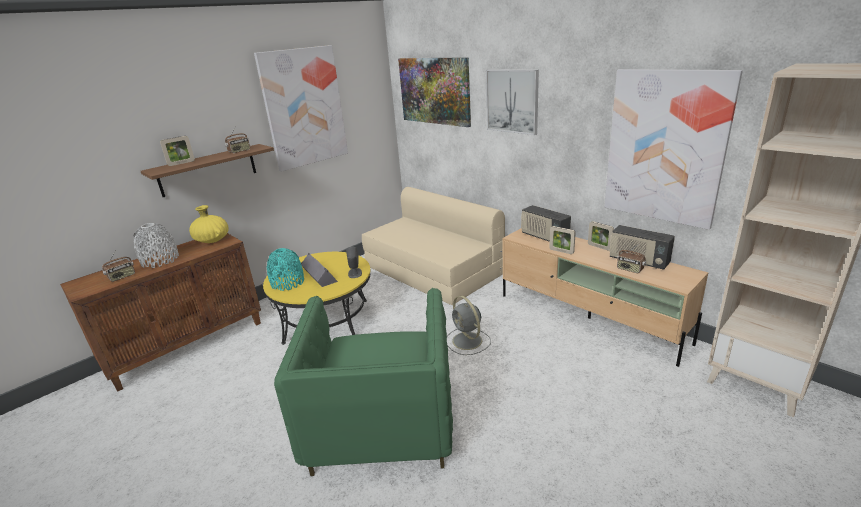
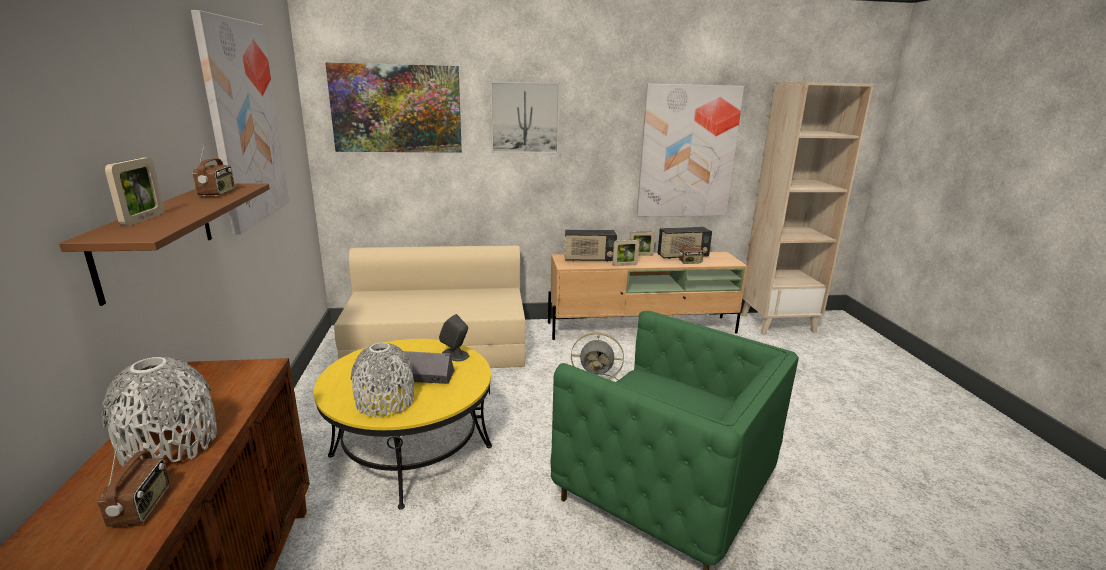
camera: 55 degrees left, 5 degrees down
(212, 241) = (214, 378): yellow vase -> none
(287, 283) = (385, 402): turquoise vase -> grey vase

